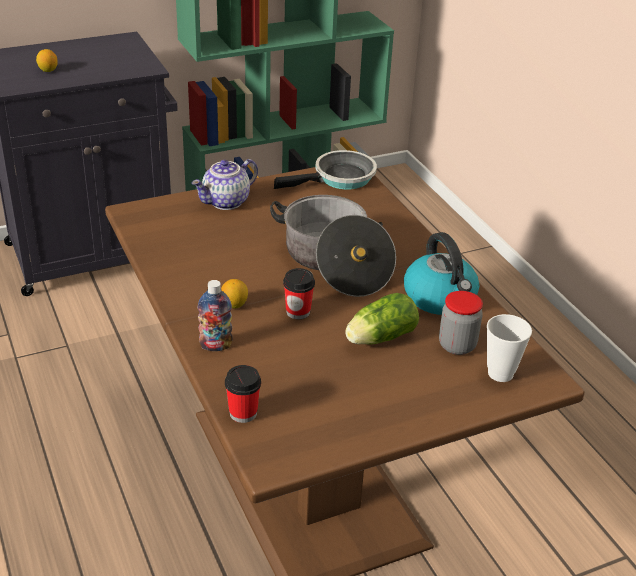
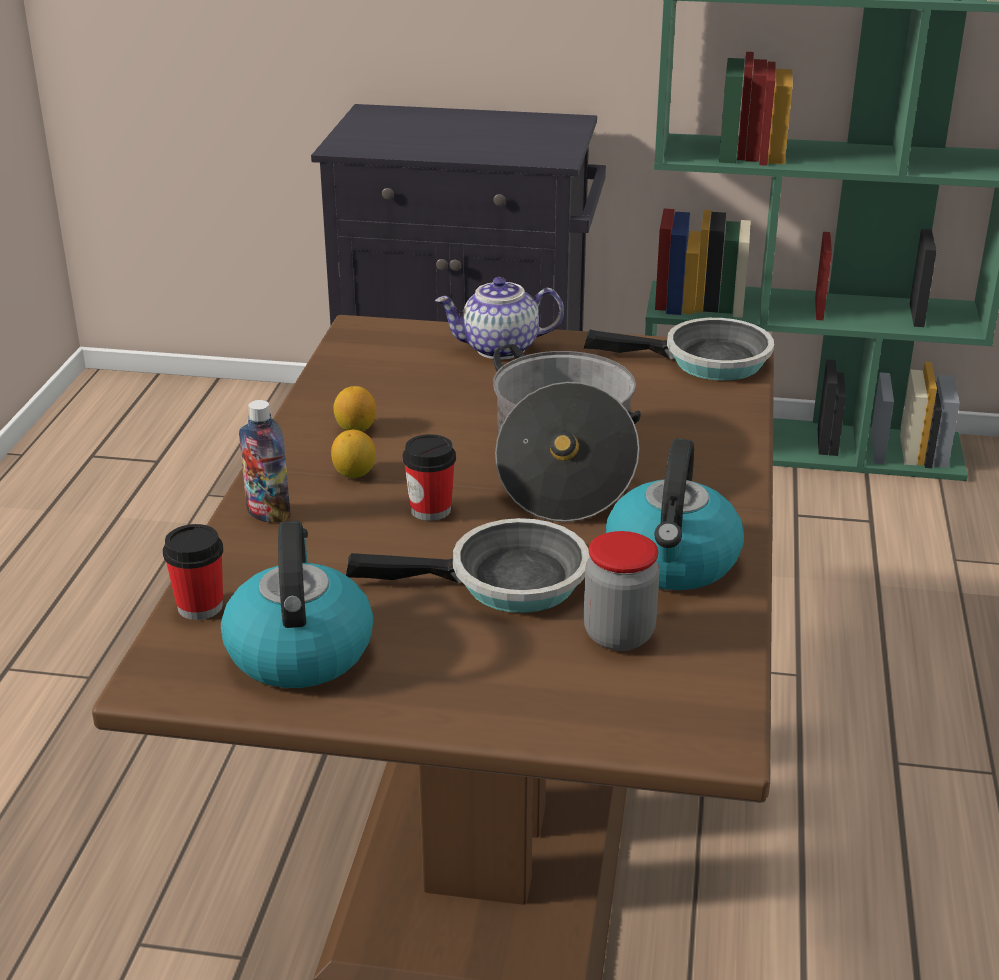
camera: 35 degrees right, 5 degrees down
(48, 70) = (421, 138): lemon -> lemon (355, 428)
(321, 415) = (299, 650): none -> kettle
(378, 338) = (506, 582): lettuce -> frying pan
(500, 373) = (643, 699): cup -> none

